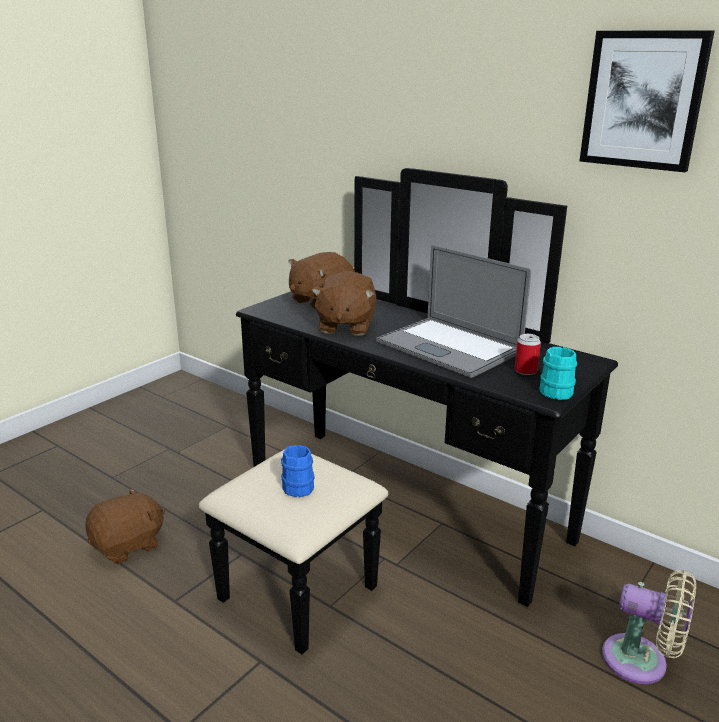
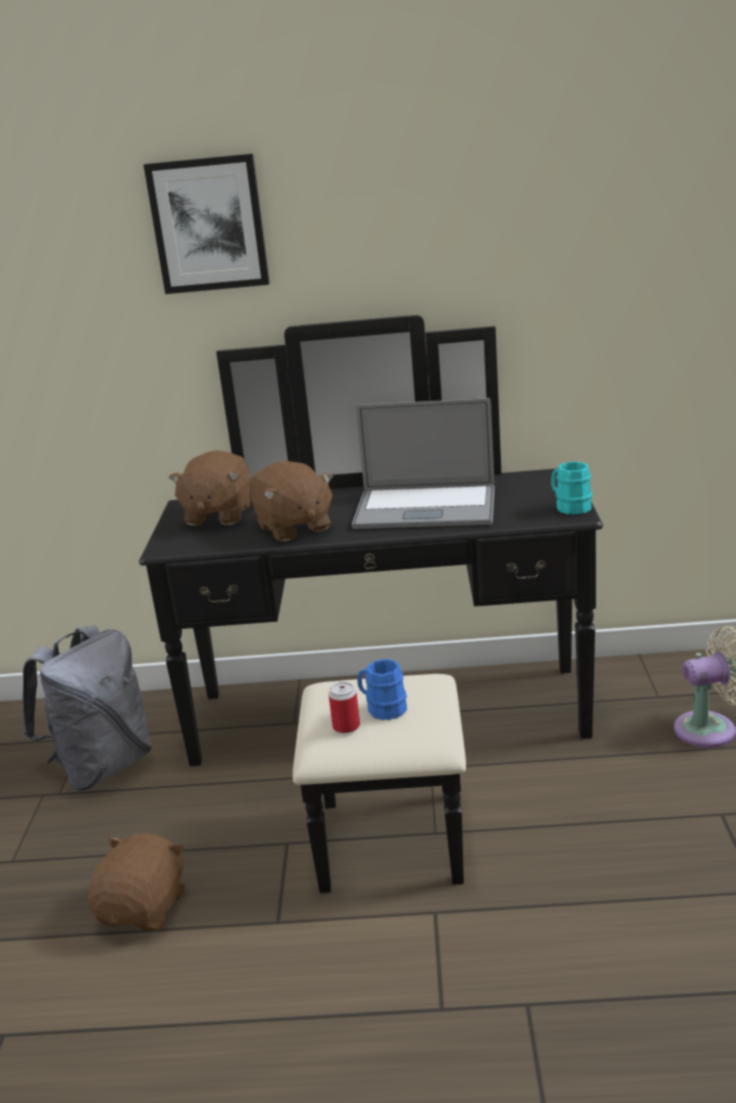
camera: 35 degrees left, 0 degrees up
(214, 448) = (102, 767): none -> grey backpack
(525, 371) = (523, 502): can -> can (346, 726)
(643, 100) = (547, 208): picture -> picture (208, 224)

